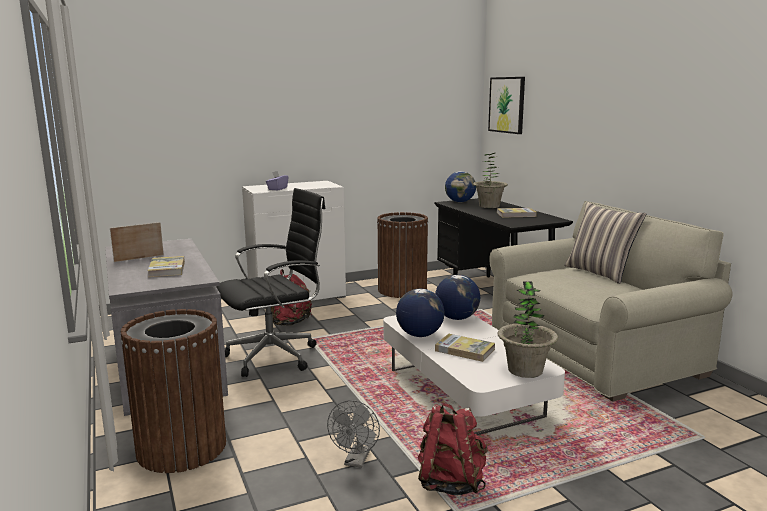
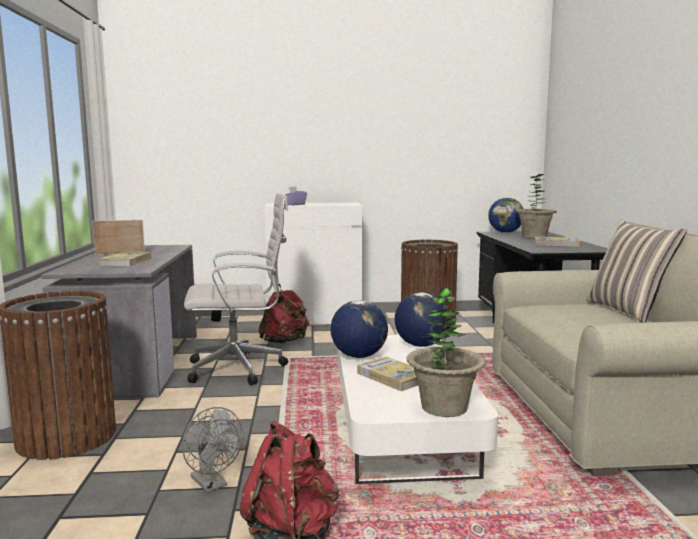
camera: 20 degrees right, 5 degrees down
(276, 356) = (240, 368): black office chair -> white office chair
(356, 461) = (212, 484): grey fan -> grey fan turned 75 degrees counterclockwise
(507, 105) = (565, 122): picture -> none

